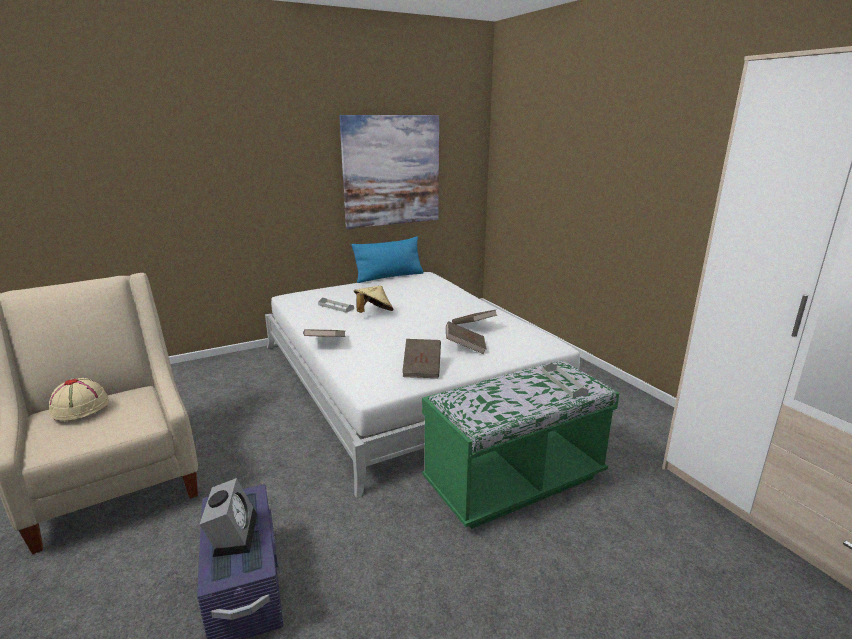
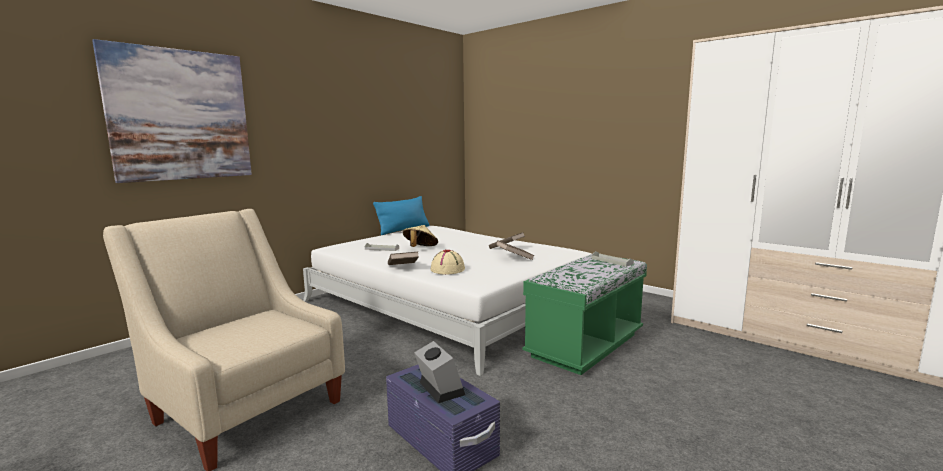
camera: 20 degrees left, 10 degrees down
(80, 406) = (227, 325): beige hat -> beige hat (448, 269)
(391, 171) = (399, 142): picture -> picture (180, 115)
(422, 369) = (498, 271): brown book -> none

